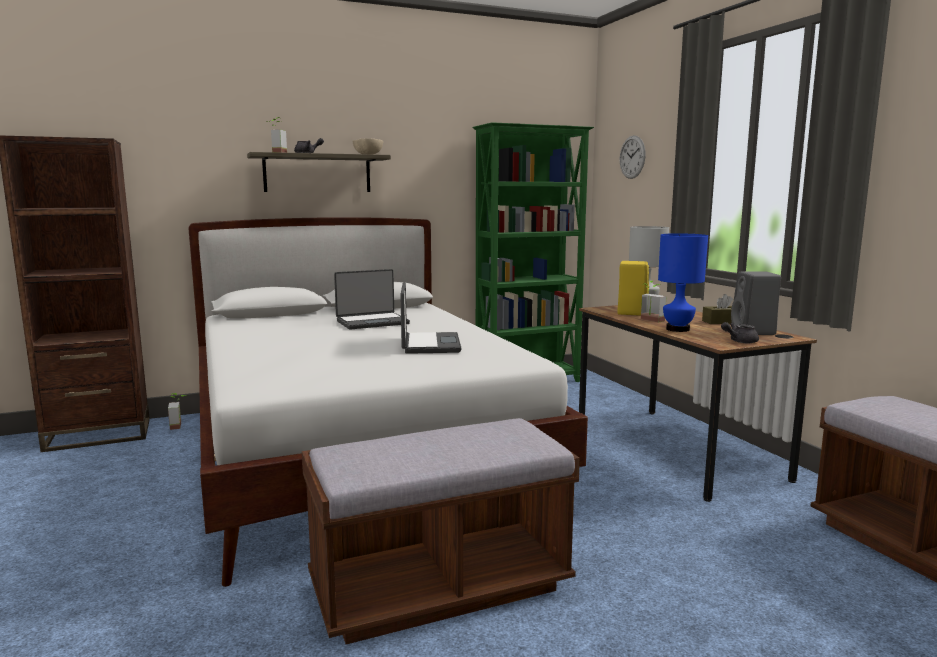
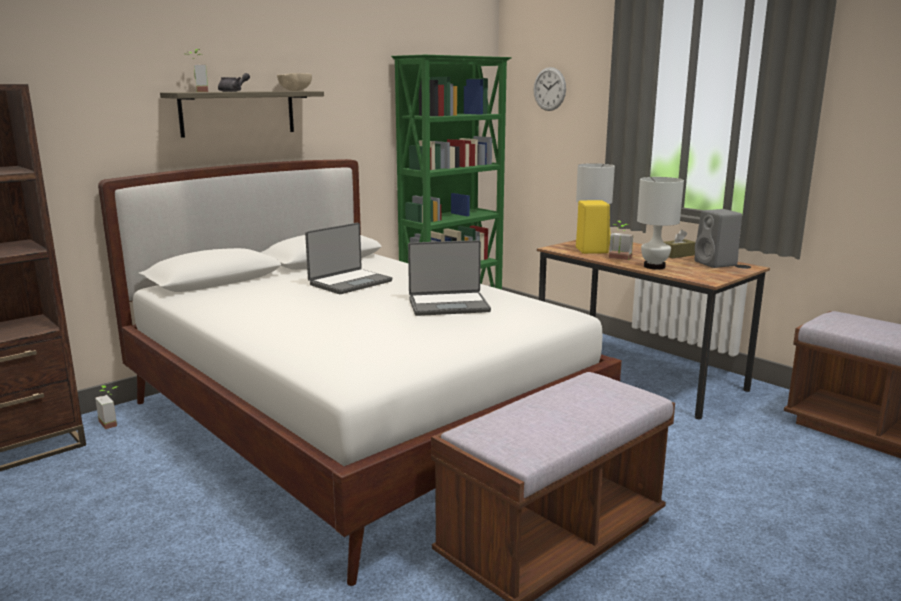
camera: 20 degrees left, 5 degrees up
(429, 344) = (448, 305): laptop -> laptop turned 105 degrees clockwise
(678, 329) = (654, 267): blue table lamp -> white table lamp
(739, 341) = (718, 275): grey teapot -> none

